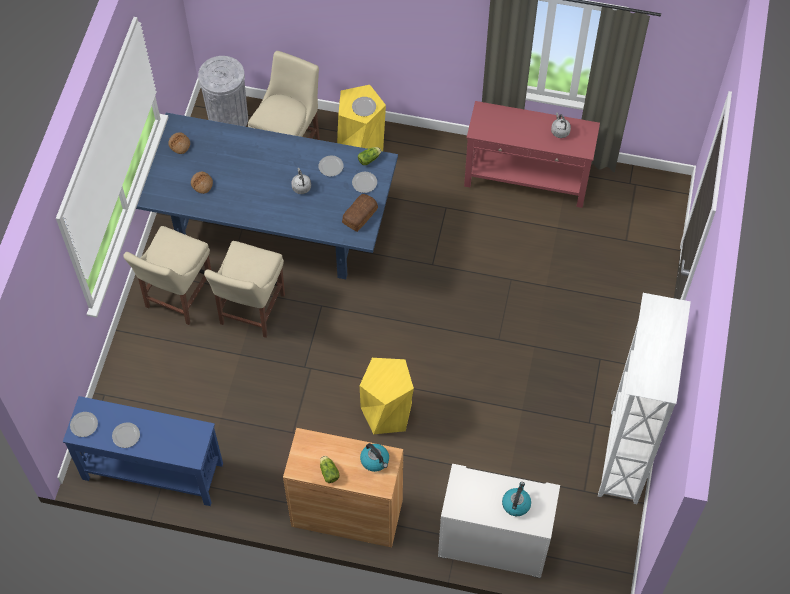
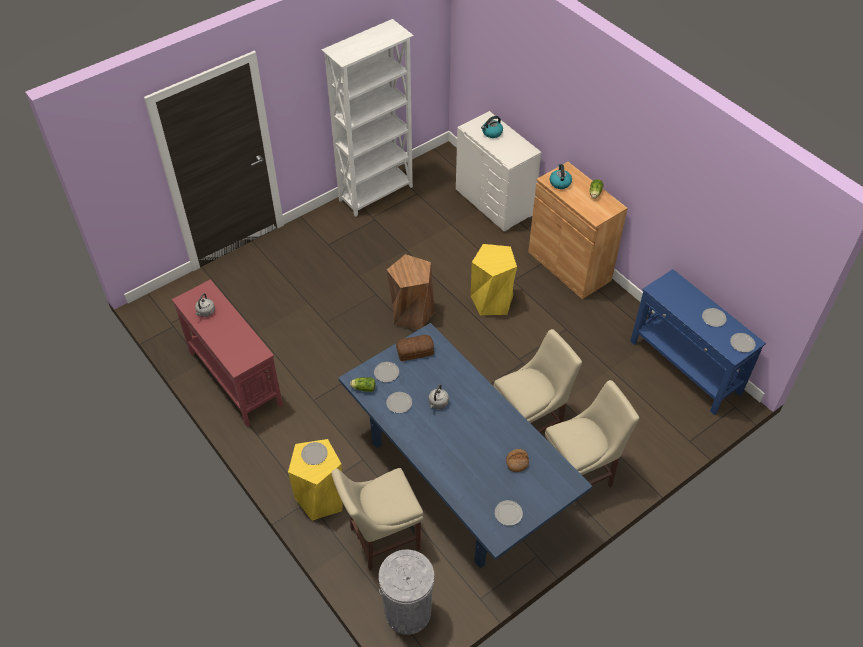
camera: 140 degrees left, 10 degrees down
(179, 145) = (508, 513): bread -> plate
(447, 343) = (411, 313): none -> brown stool

